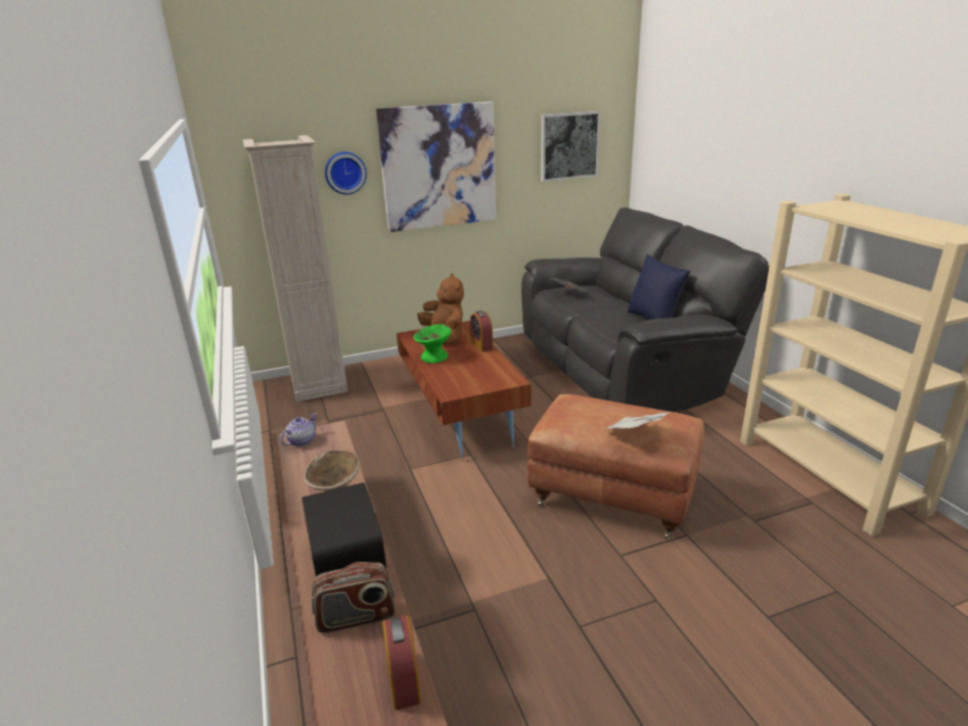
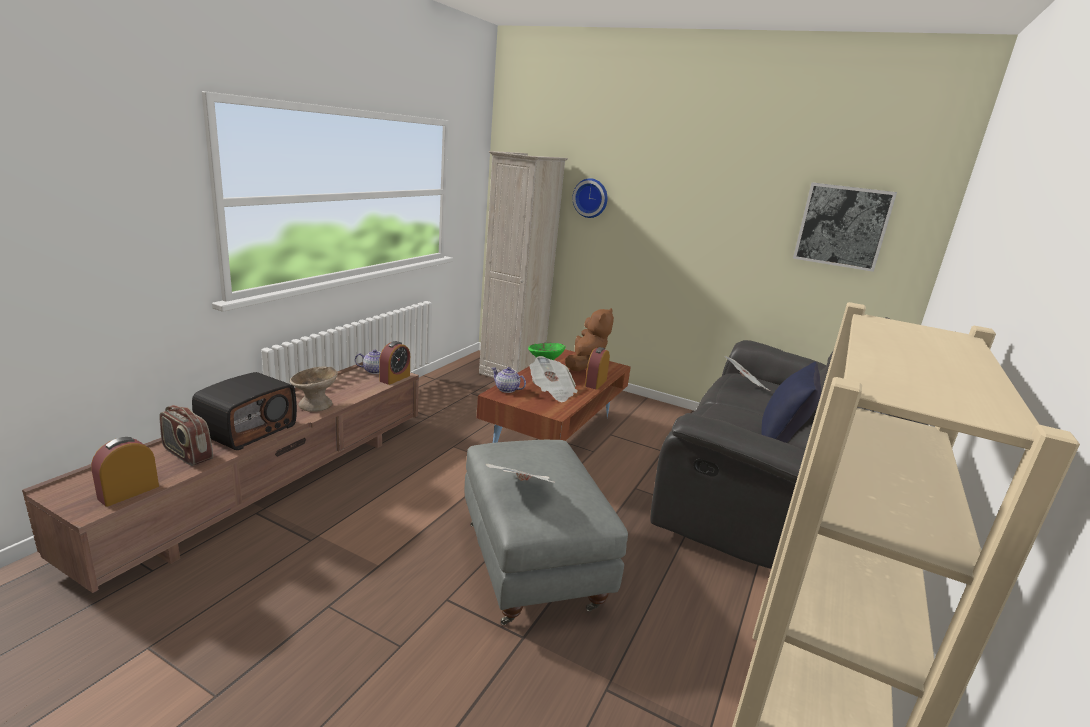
camera: 45 degrees right, 5 degrees down
(335, 435) = (395, 378): none -> alarm clock
(439, 167) = (678, 213): picture -> none
(447, 385) = (507, 389): none -> teapot
(475, 368) = (552, 391): none -> newspaper
(613, 497) = (532, 565): brown ottoman -> grey ottoman

